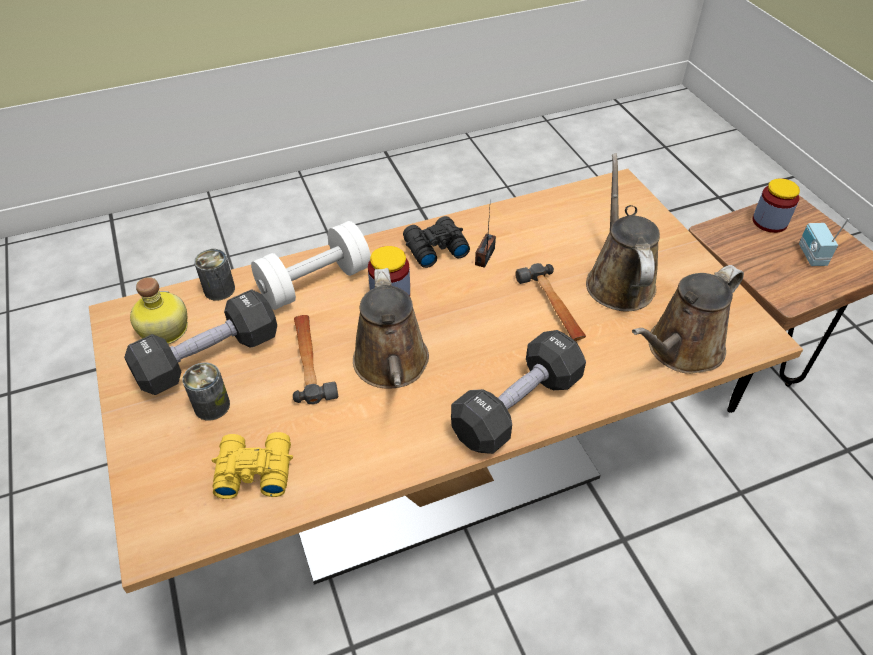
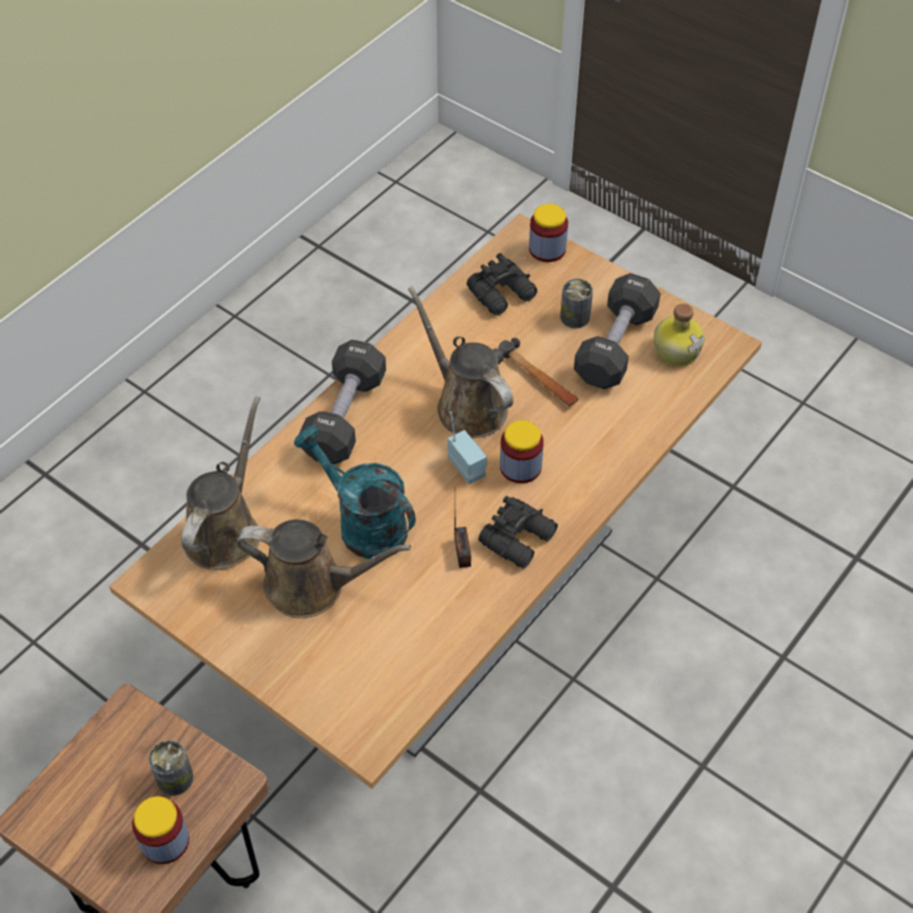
camera: 150 degrees right, 5 degrees up
(150, 507) = (547, 249): none -> jar
(219, 289) = (673, 402): can -> can (175, 778)
(253, 470) = (503, 294): yellow binoculars -> black binoculars
(315, 283) = (598, 447): white dumbbell -> none
(553, 307) = (363, 524): hammer -> turquoise watering can
(618, 280) = (312, 586): brown watering can -> brown watering can turned 45 degrees counterclockwise
(810, 256) = (105, 798): radio -> radio (468, 467)

